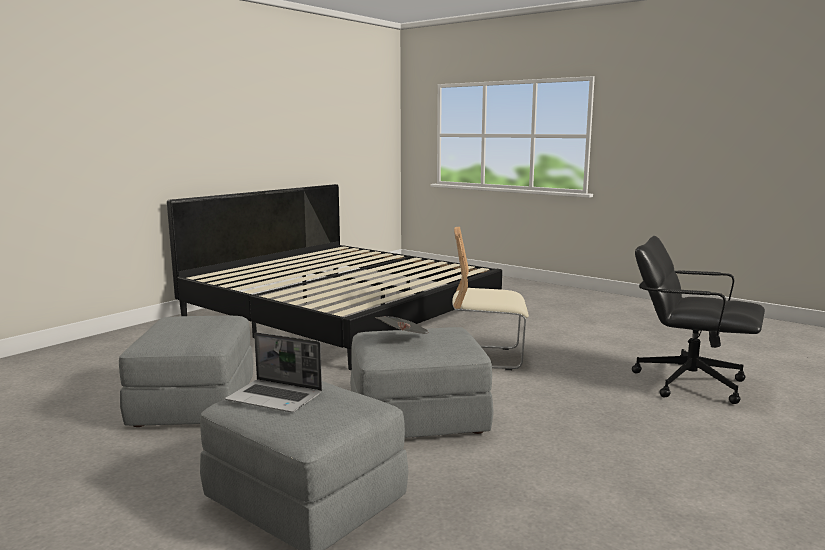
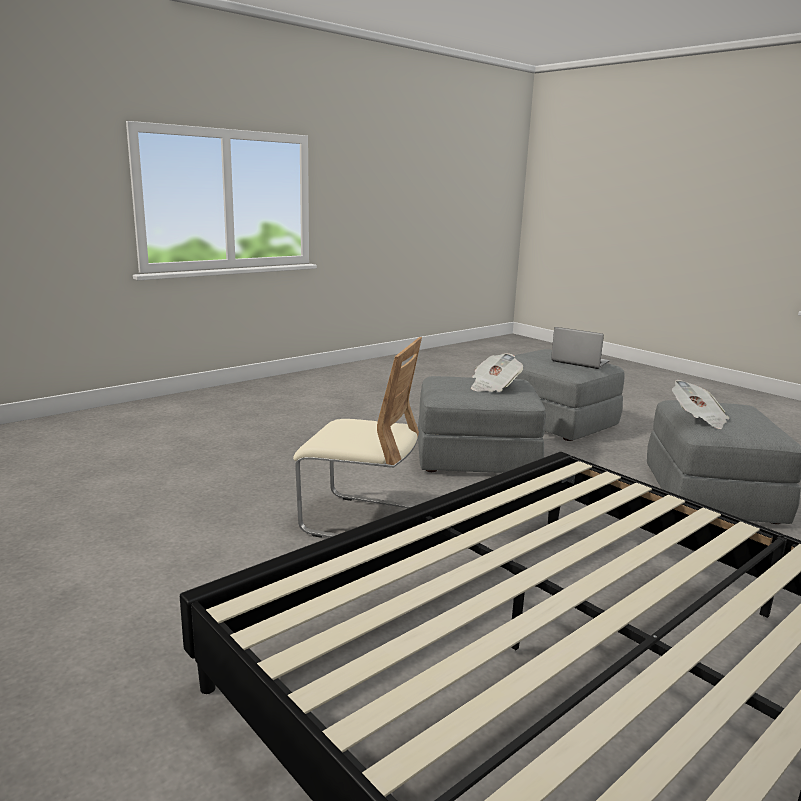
camera: 170 degrees left, 5 degrees up
(221, 324) = (698, 419): none -> newspaper
(688, 382) = (171, 461): black office chair -> none

